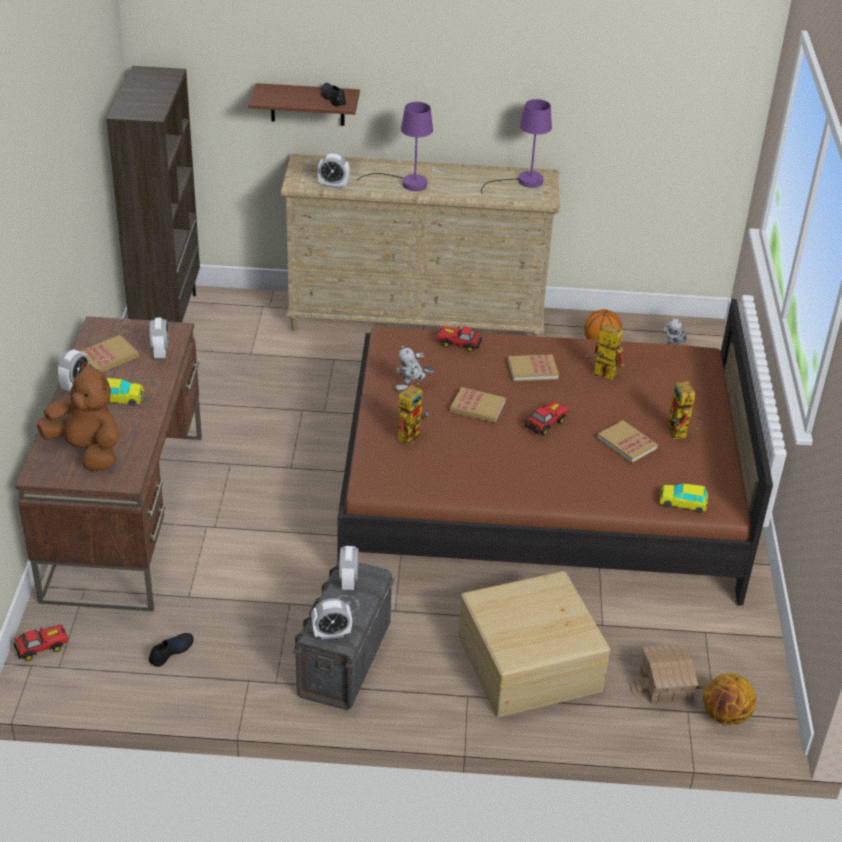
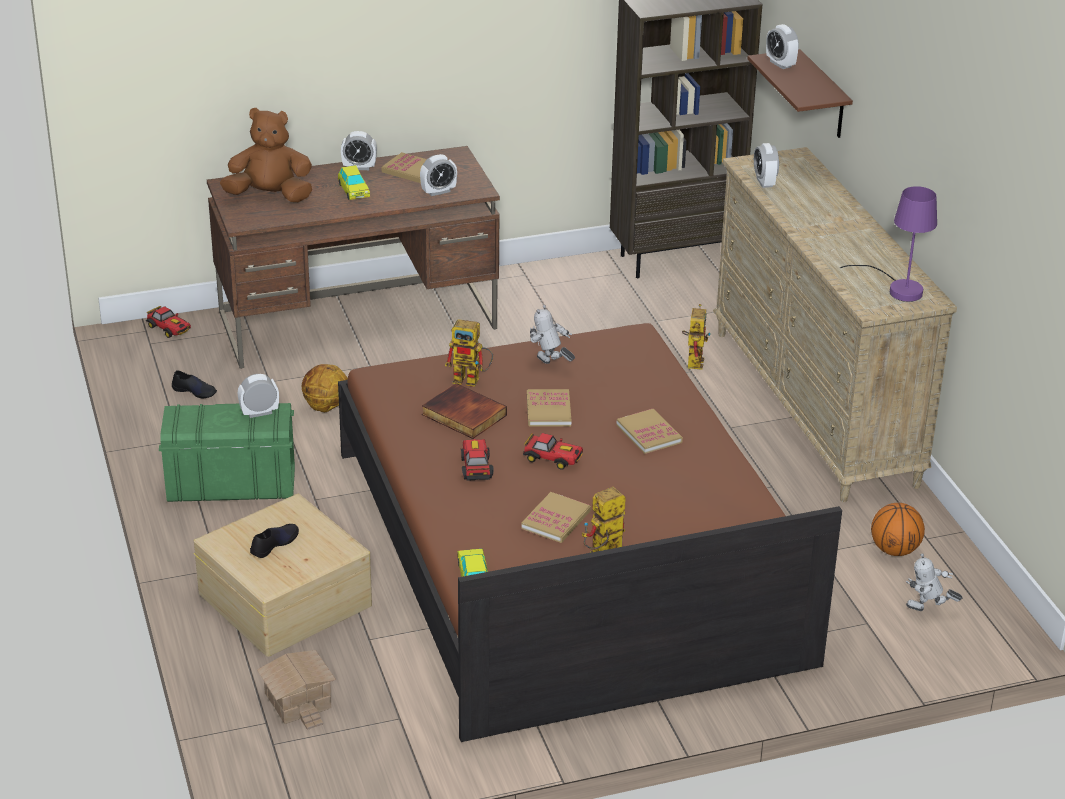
camera: 70 degrees right, 5 degrees down
(87, 451) = (270, 196): brown plush toy -> brown plush toy turned 105 degrees counterclockwise
(331, 633) = (183, 419): alarm clock -> alarm clock (780, 64)
(332, 98) = (812, 91): black shoe -> black shoe (274, 544)
(344, 660) = (231, 485): grey storage box -> green storage box
(406, 183) = (815, 220): purple table lamp -> none
(458, 343) = (658, 377): toy car -> toy car (476, 467)
(461, 452) = (462, 415): none -> book
(599, 373) = (677, 478): toy robot -> toy robot (693, 360)
(725, 716) = (272, 752): basketball -> basketball (326, 407)

